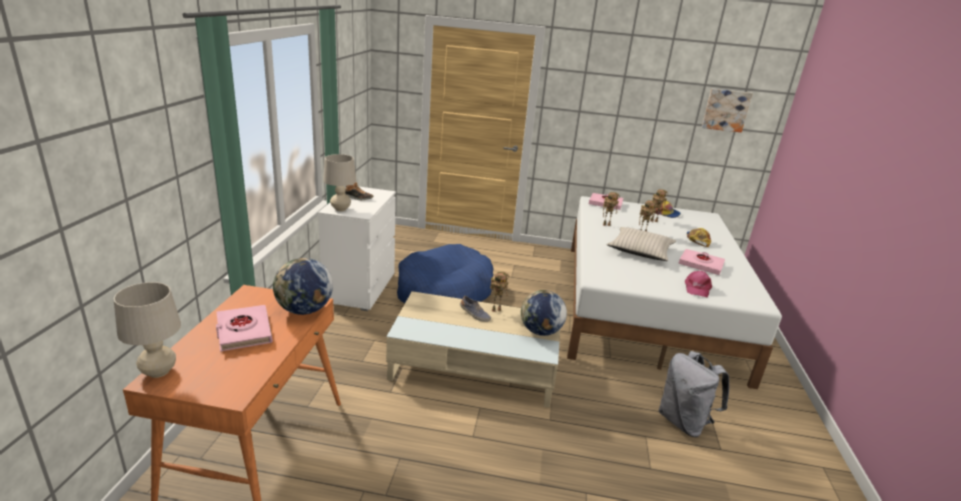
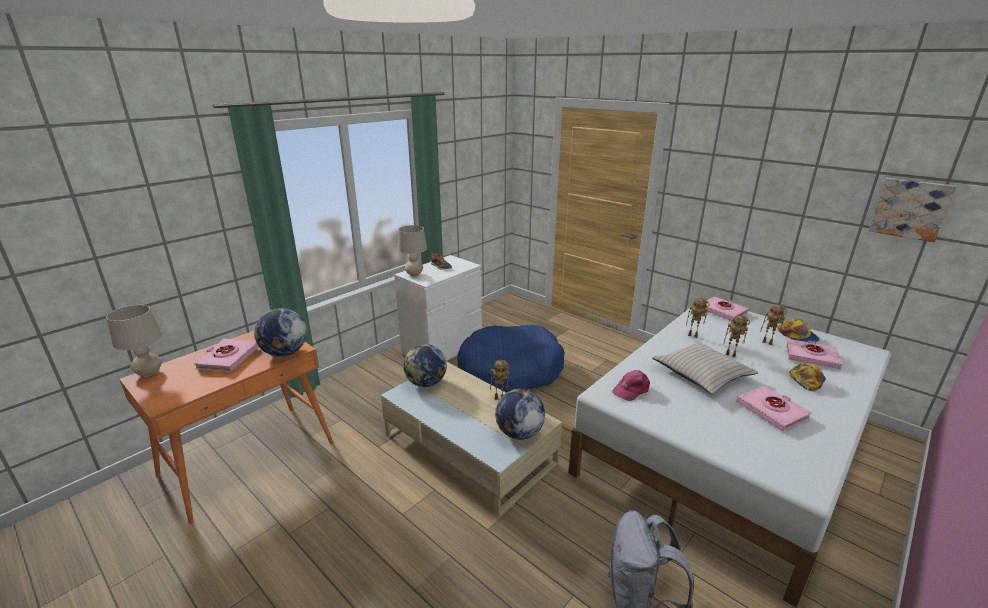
camera: 35 degrees right, 0 degrees up
(418, 314) = (426, 383): none -> globe
(474, 315) = (474, 397): shoe -> none
(685, 225) = (811, 357): none -> pink book
(697, 288) = (726, 439): pink cap -> pink cap (631, 389)

